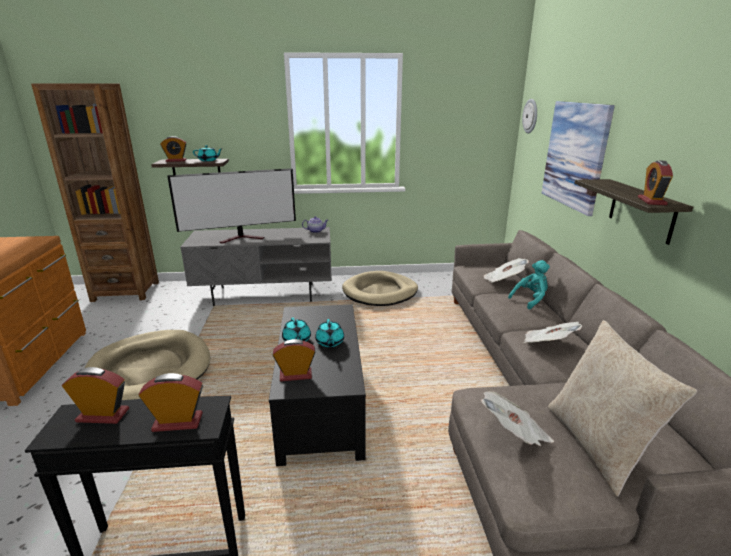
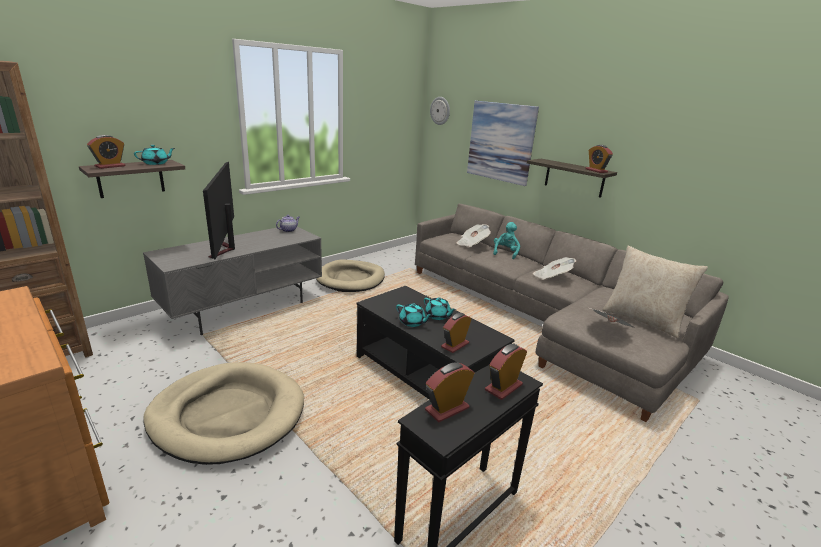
camera: 40 degrees left, 0 degrees up
(243, 238) = (224, 249): television -> television turned 135 degrees clockwise

